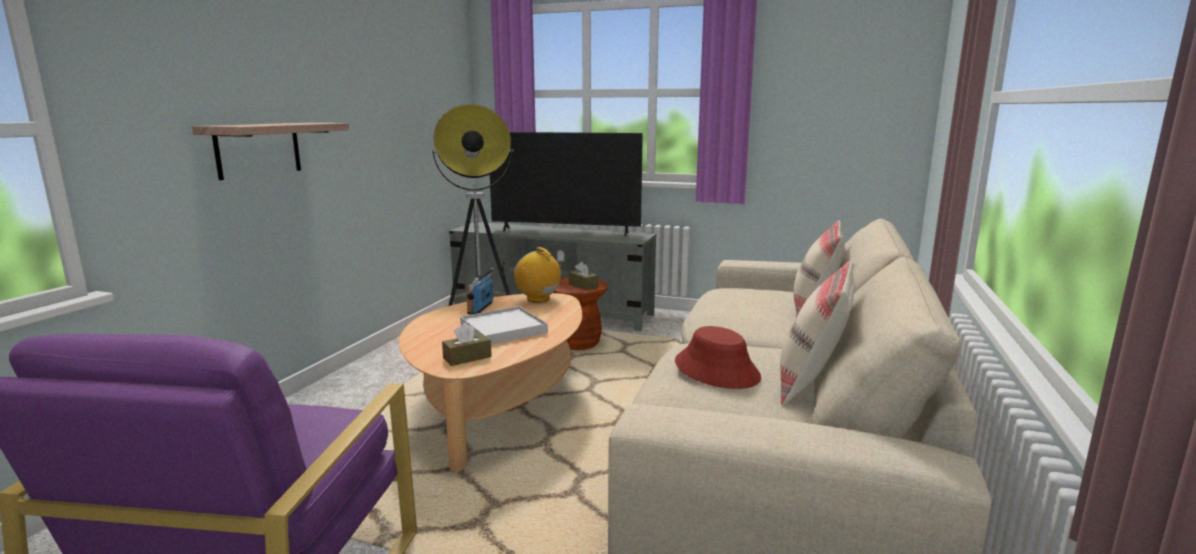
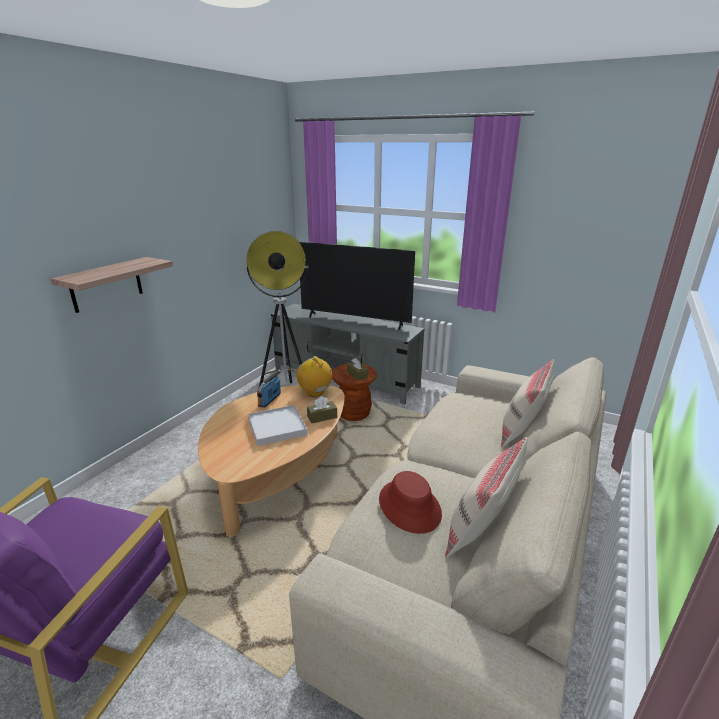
camera: 10 degrees right, 10 degrees up
(467, 358) = (240, 459): brown tissue box -> brown tissue box (322, 417)

